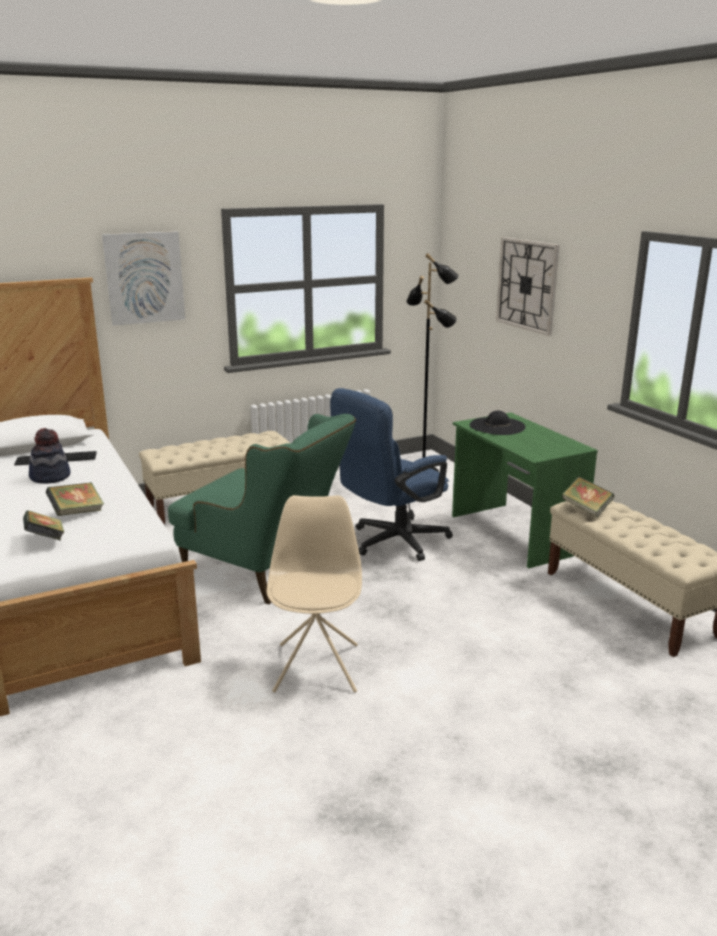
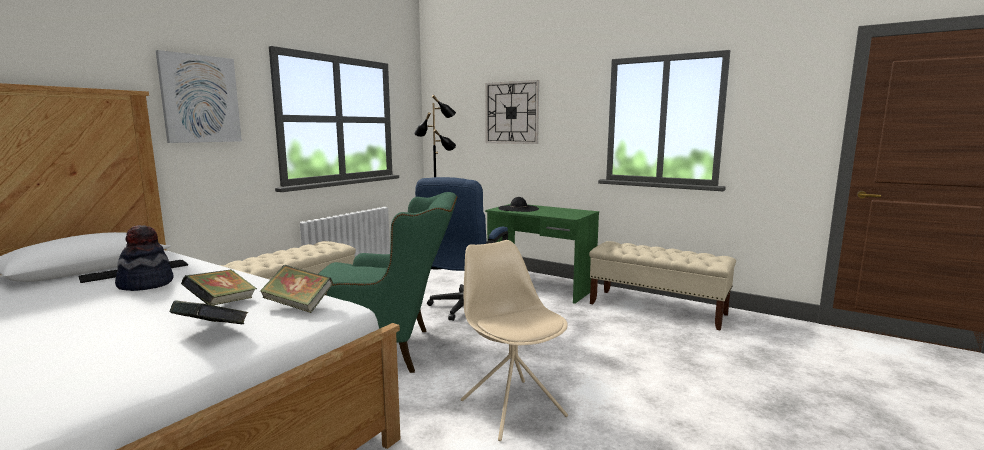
camera: 30 degrees left, 10 degrees down
(586, 509) = (616, 247): book -> book (298, 305)

